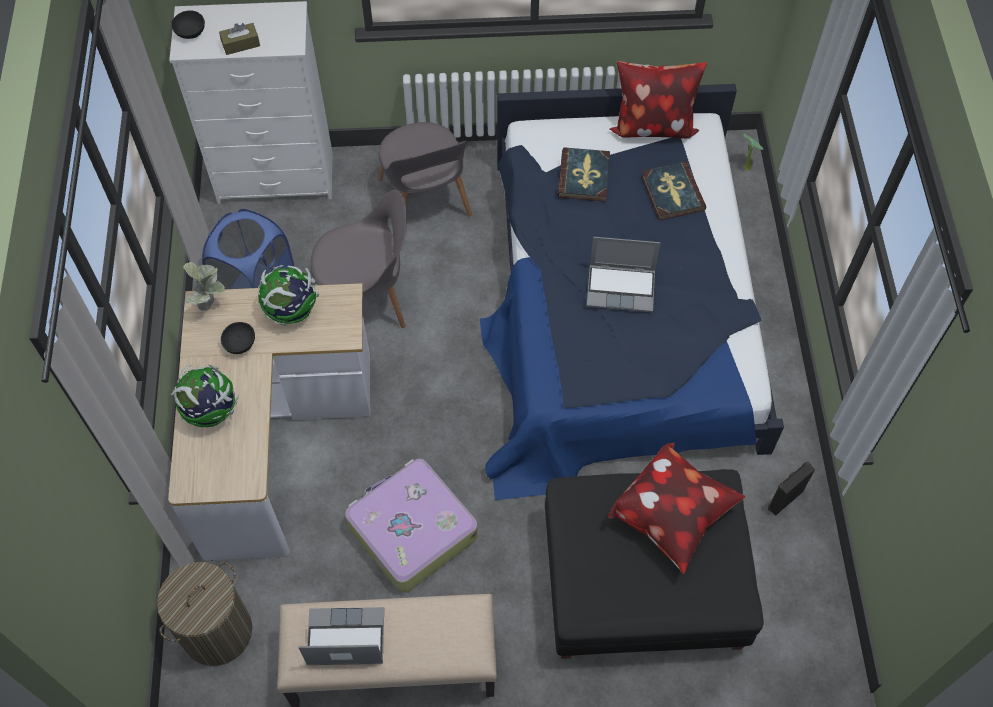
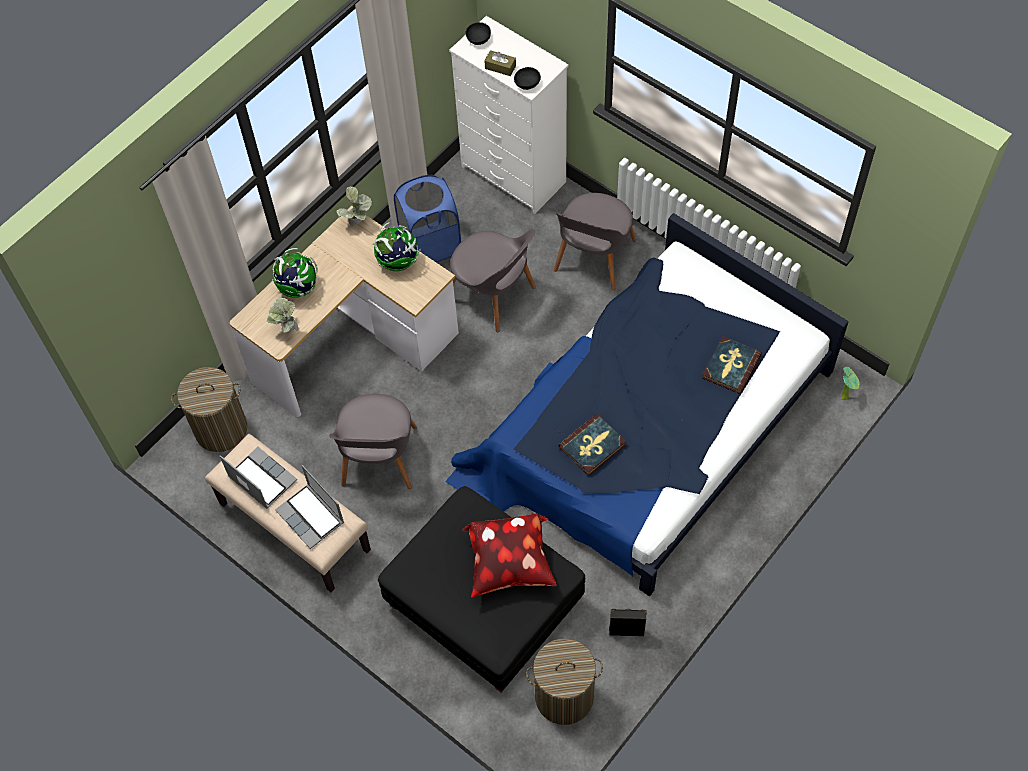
camera: 45 degrees right, 0 degrees up
(239, 344) = (350, 260): black bowl -> black bowl (526, 84)
(243, 462) = (287, 330): none -> potted plant
(411, 531) = (379, 460): suitcase -> grey chair
(584, 176) = (681, 312): book -> book (592, 446)
(621, 288) = (627, 402): laptop -> laptop (311, 517)
(652, 125) = (769, 311): pillow -> none
(795, 603) = (564, 696): none -> laundry basket

